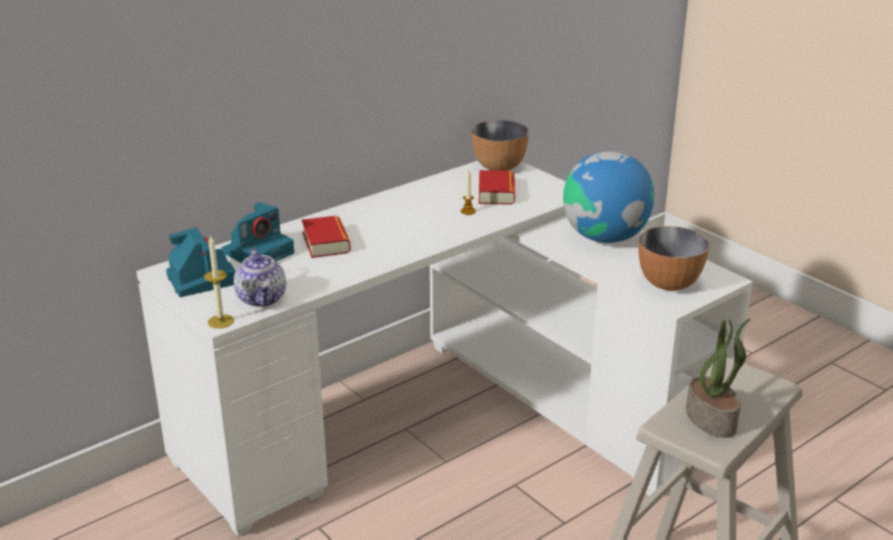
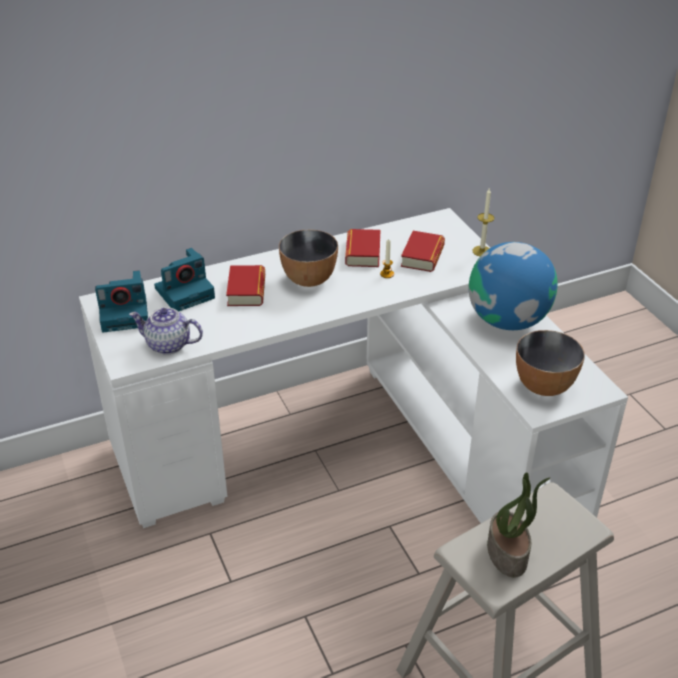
camera: 15 degrees right, 10 degrees up
(200, 278) = (126, 314): camera -> camera turned 90 degrees clockwise
(220, 321) = (124, 363): candle -> candle (482, 251)
(262, 299) = (168, 345): teapot -> teapot turned 105 degrees clockwise
(433, 197) = (363, 253): none -> book
(499, 167) = (438, 225): bowl -> bowl (309, 279)

